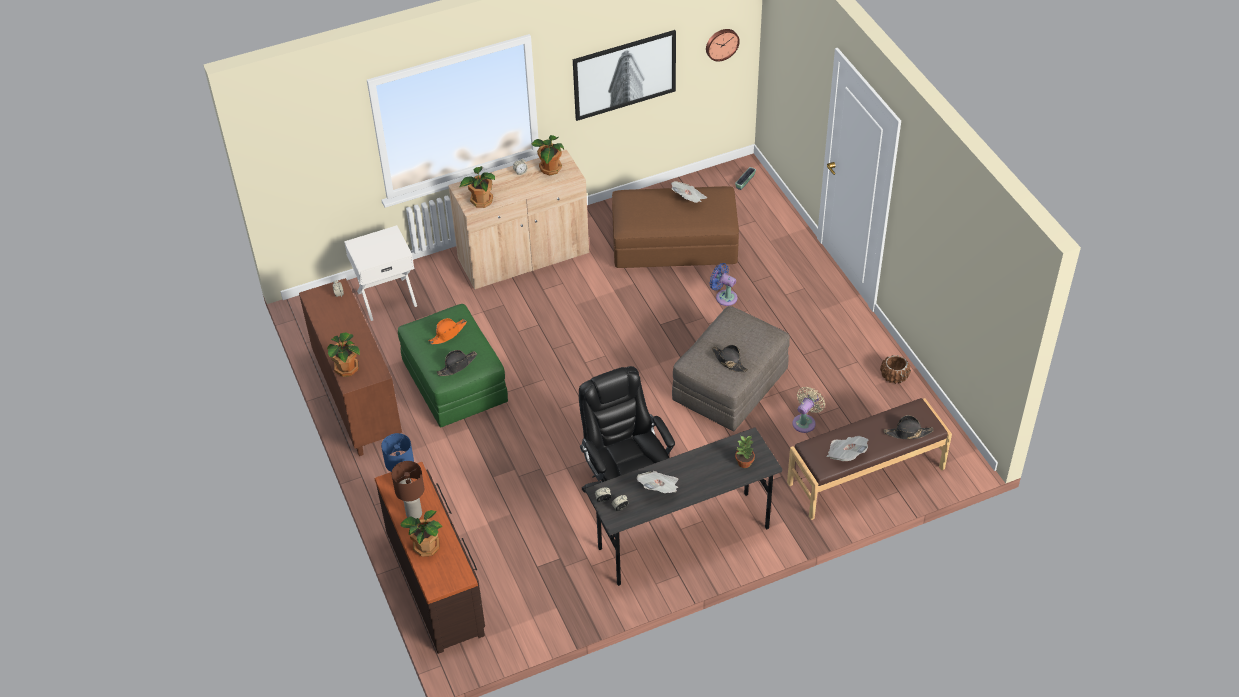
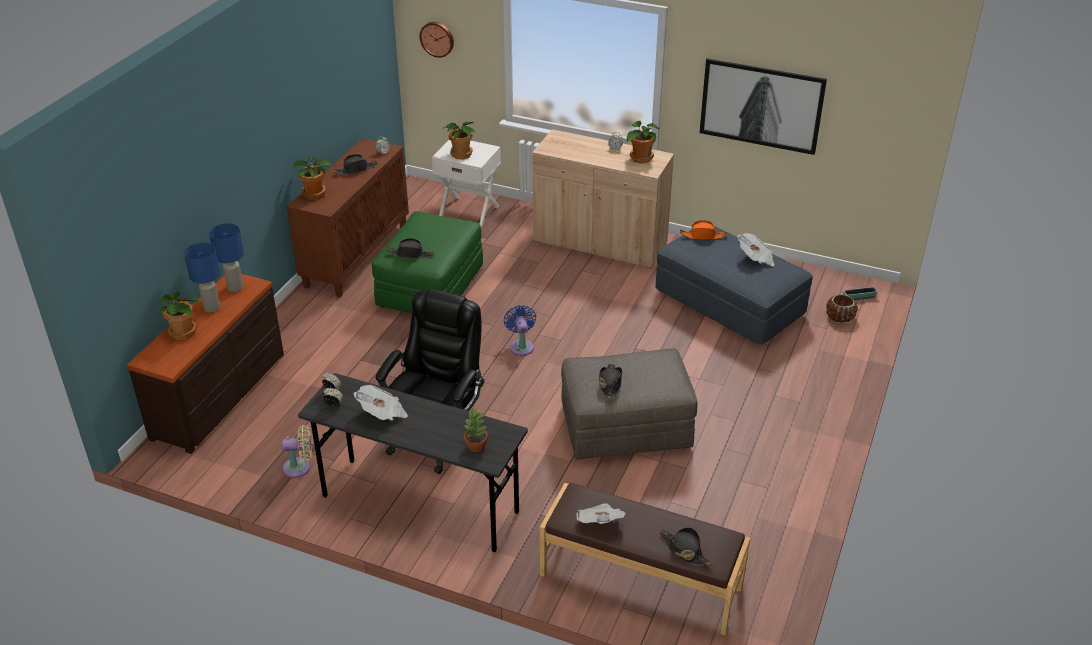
camera: 45 degrees right, 10 degrees down
(343, 324) = (356, 169): none -> black hat
(413, 514) = (211, 307): brown table lamp -> blue table lamp
(448, 333) = (437, 232): orange hat -> orange hat (703, 235)
(481, 201) = (558, 149): potted plant -> potted plant (461, 154)
(674, 245) = (729, 304): brown ottoman -> grey ottoman
(721, 44) = (880, 124): wall clock -> wall clock (437, 38)
(724, 297) = (717, 363): blue fan -> blue fan (521, 346)
(805, 422) = (649, 498): beige fan -> beige fan (300, 467)
(894, 376) = (787, 524): brown planter -> brown planter (839, 317)

